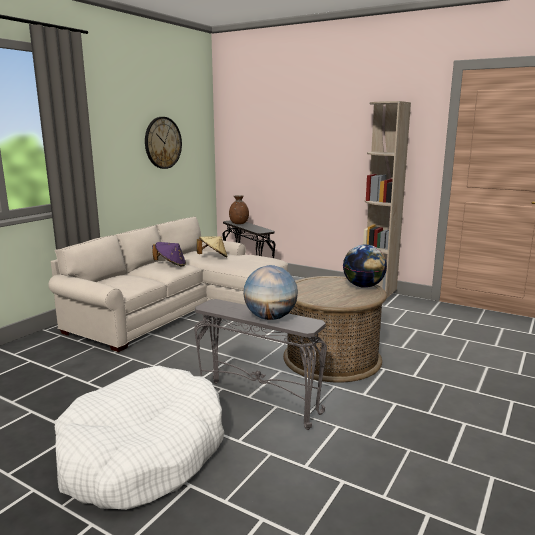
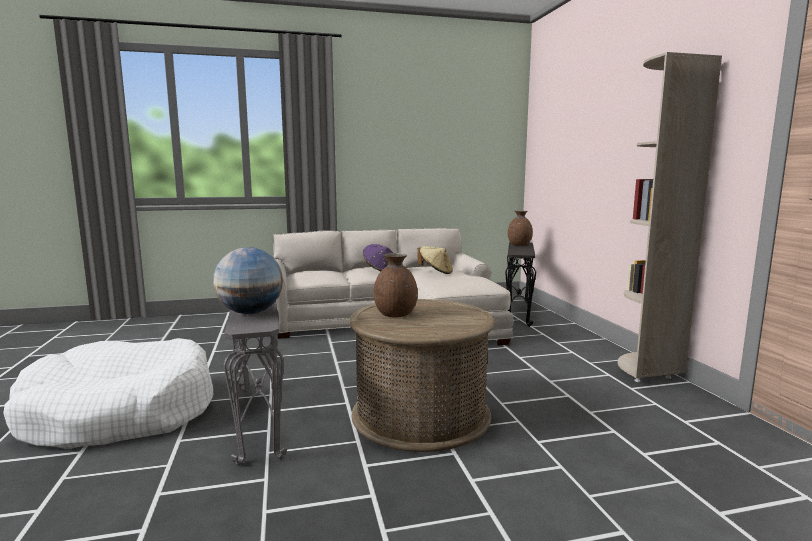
camera: 45 degrees right, 5 degrees down
(163, 143) = (441, 147): wall clock -> none
(319, 294) = (395, 315): none -> brown vase
(363, 286) = (465, 321): globe -> none

